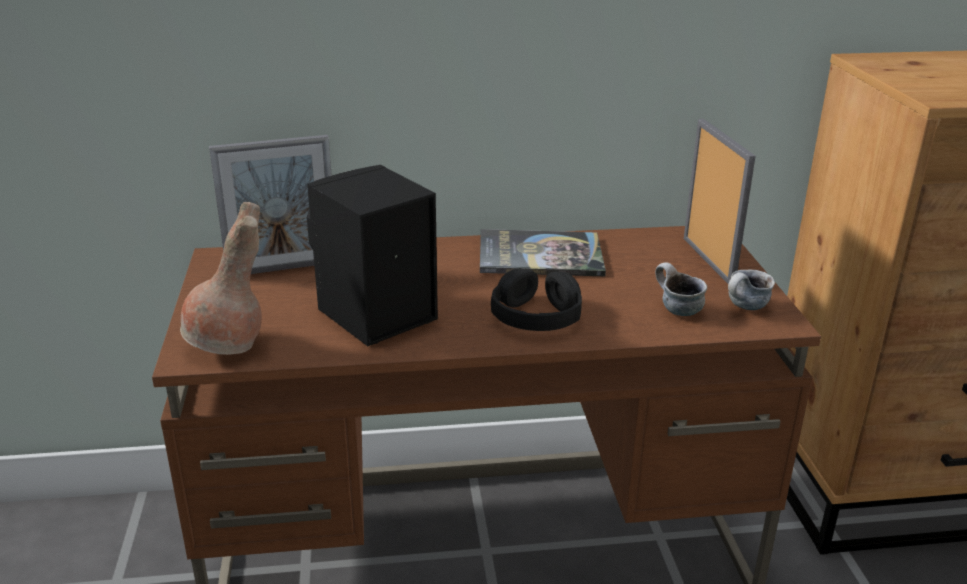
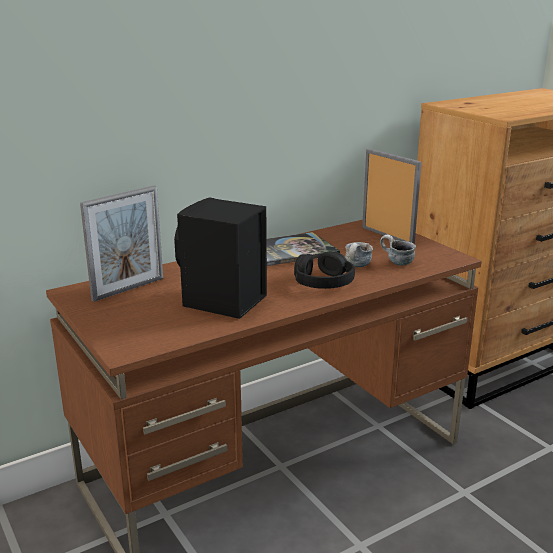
camera: 25 degrees left, 5 degrees down
(228, 346) = (144, 339): brown vase -> none
(745, 308) = (431, 255): mug -> mug (357, 266)

